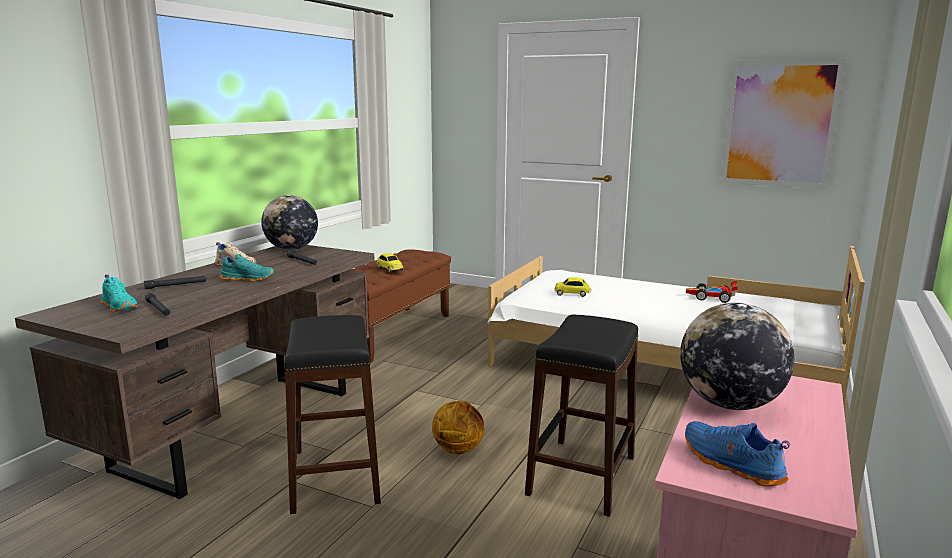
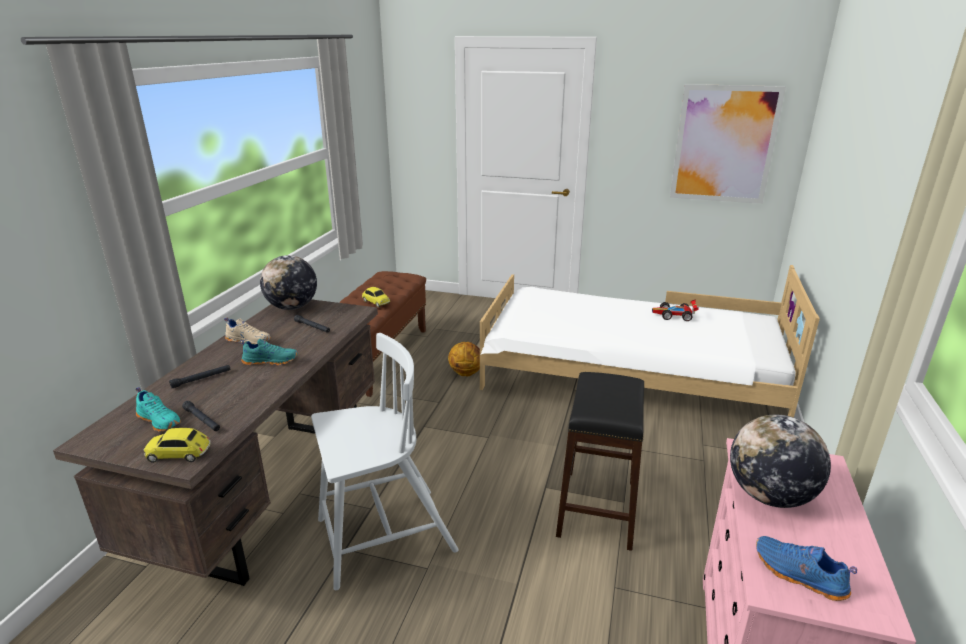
camera: 10 degrees left, 10 degrees up
(336, 475) = (383, 537): black stool -> white chair
(458, 449) = (484, 492): basketball -> basketball (466, 373)
(572, 294) = (554, 320): toy car -> toy car (179, 454)

